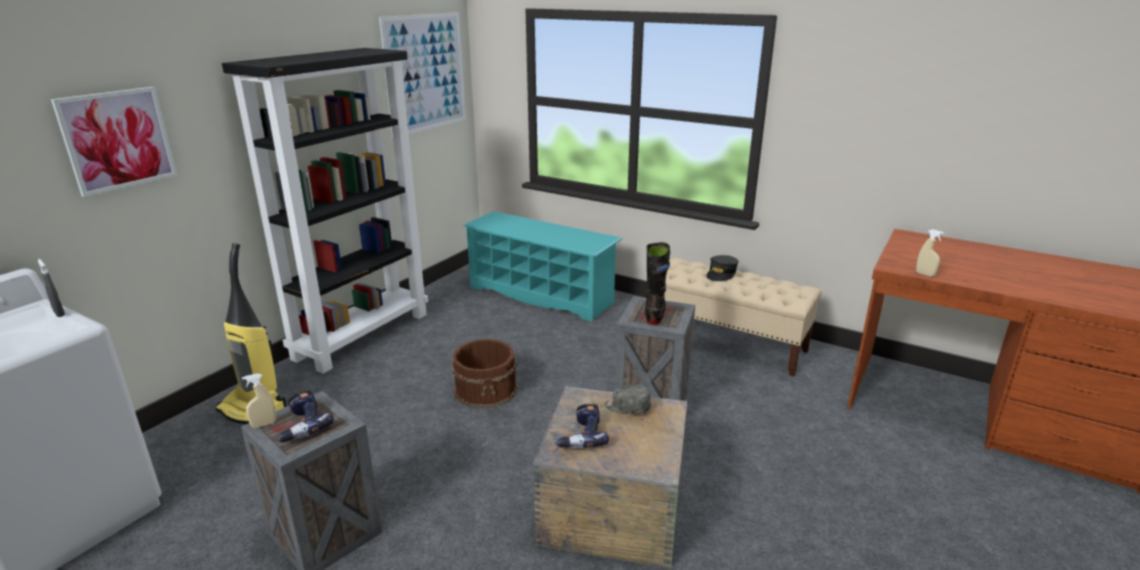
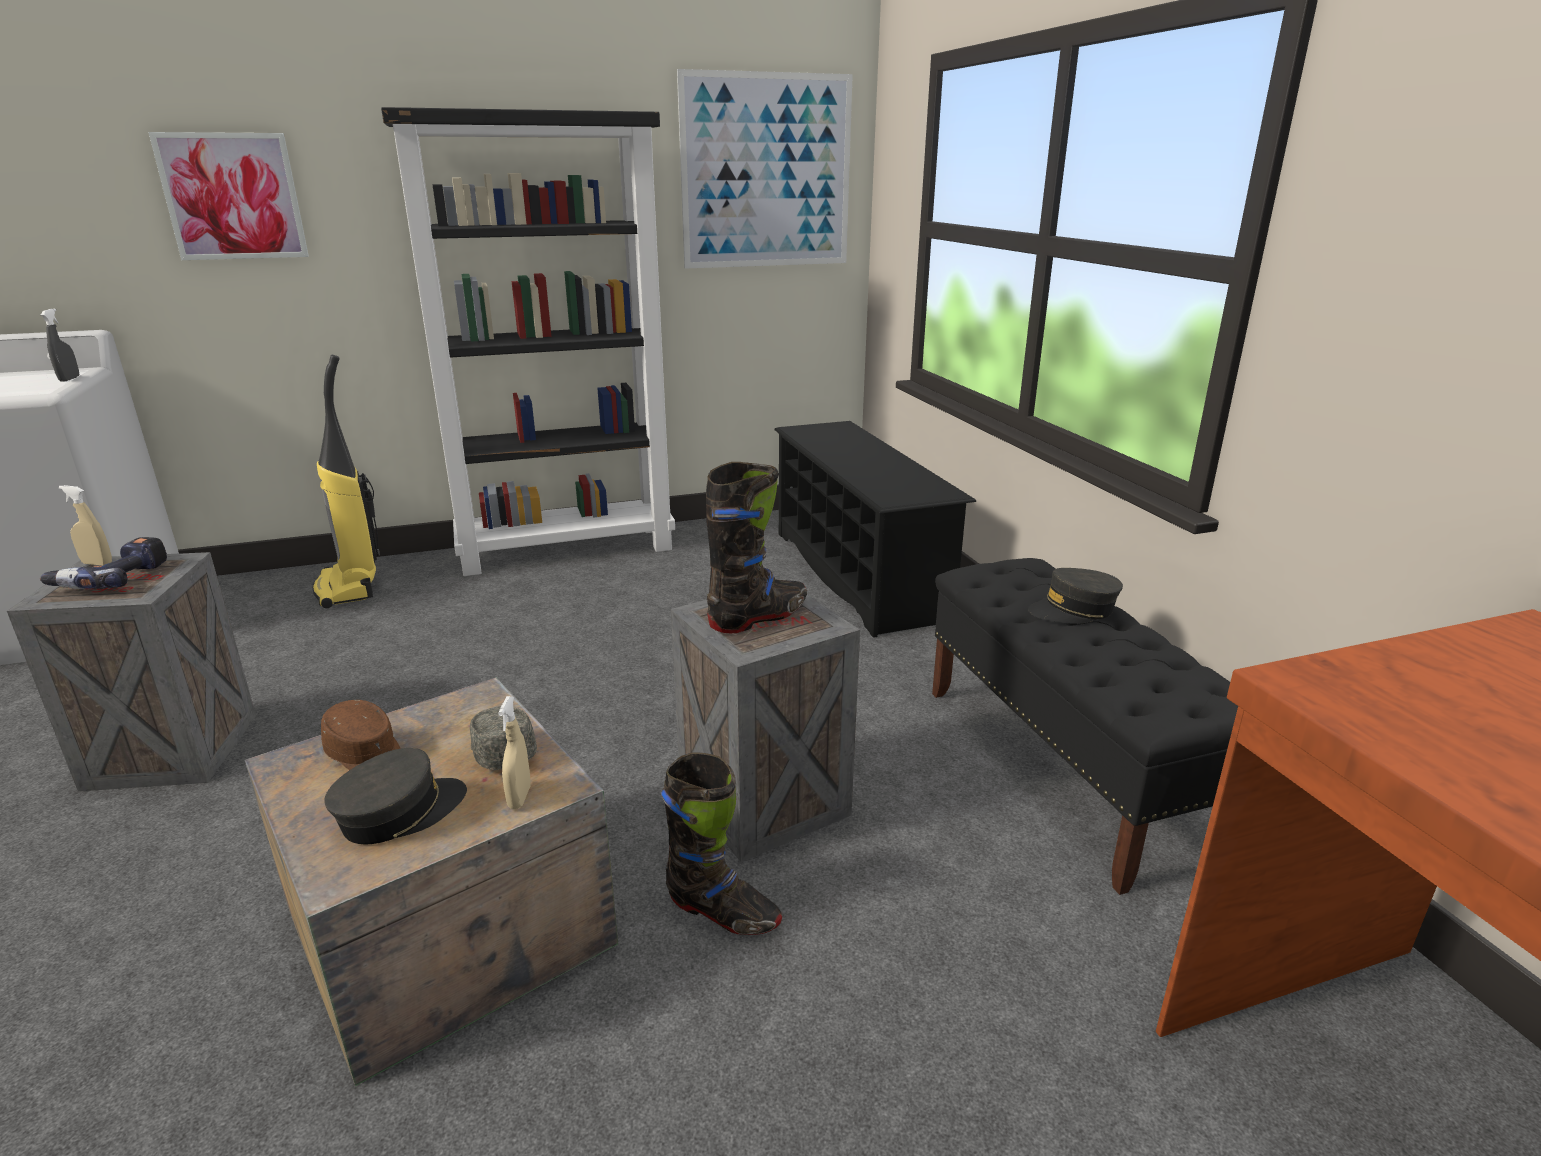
camera: 40 degrees right, 0 degrees up
(486, 389) = (585, 669): brown bucket -> none
(541, 295) = (858, 574): turquoise shoe rack -> black shoe rack
(581, 435) = (367, 755): power drill -> brown cap
(637, 443) = (400, 813): none -> grey cap
(696, 446) = (722, 912): none -> black boot
(727, 343) = (1064, 767): beige bench -> black bench
(925, 274) = (1381, 738): beige spray bottle -> beige spray bottle (519, 797)

